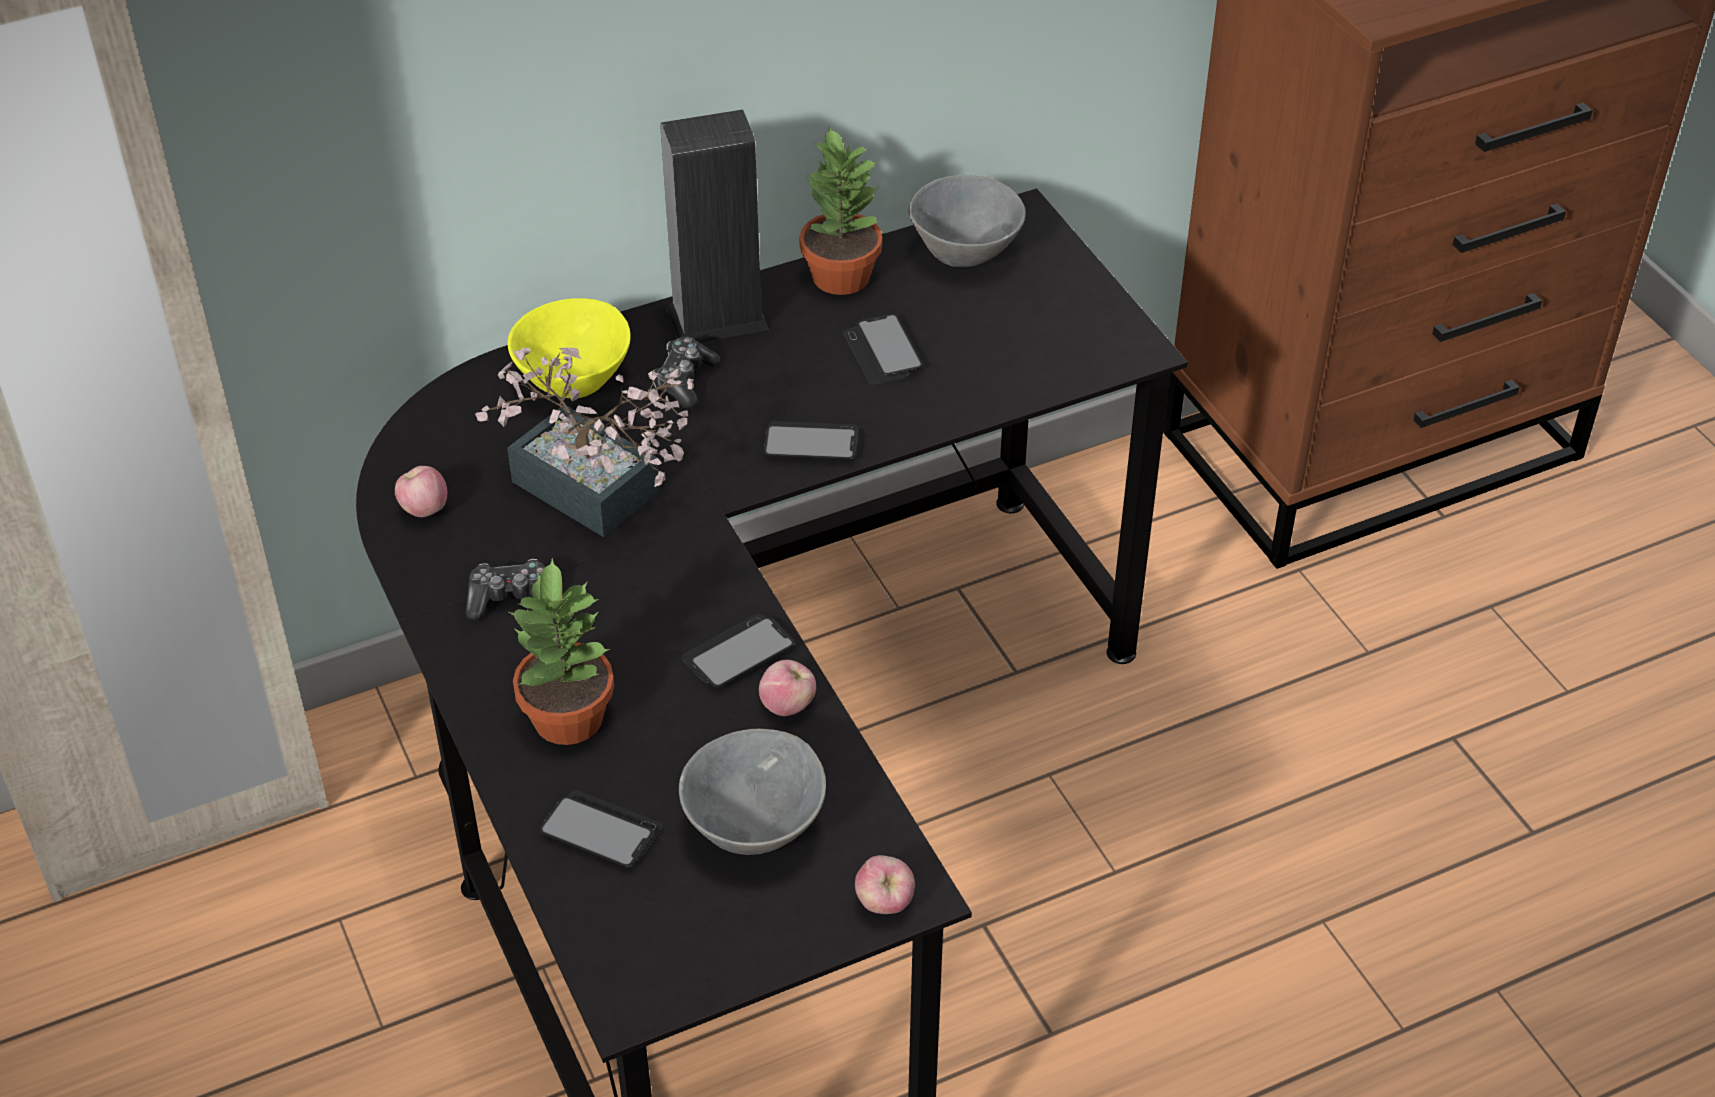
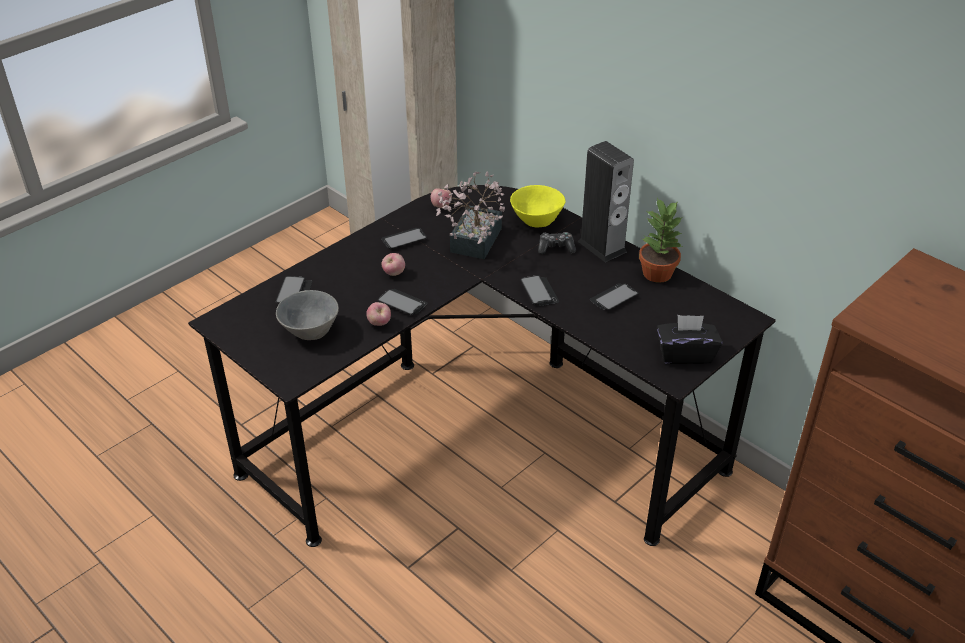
camera: 70 degrees right, 5 degrees down
(511, 599) = (404, 239): game controller -> phone
(567, 720) = (347, 270): potted plant -> none
(884, 903) = (282, 375): apple -> apple (394, 273)
(966, 254) = (704, 307): grey bowl -> none
(1078, 316) = (685, 354): none -> black tissue box

